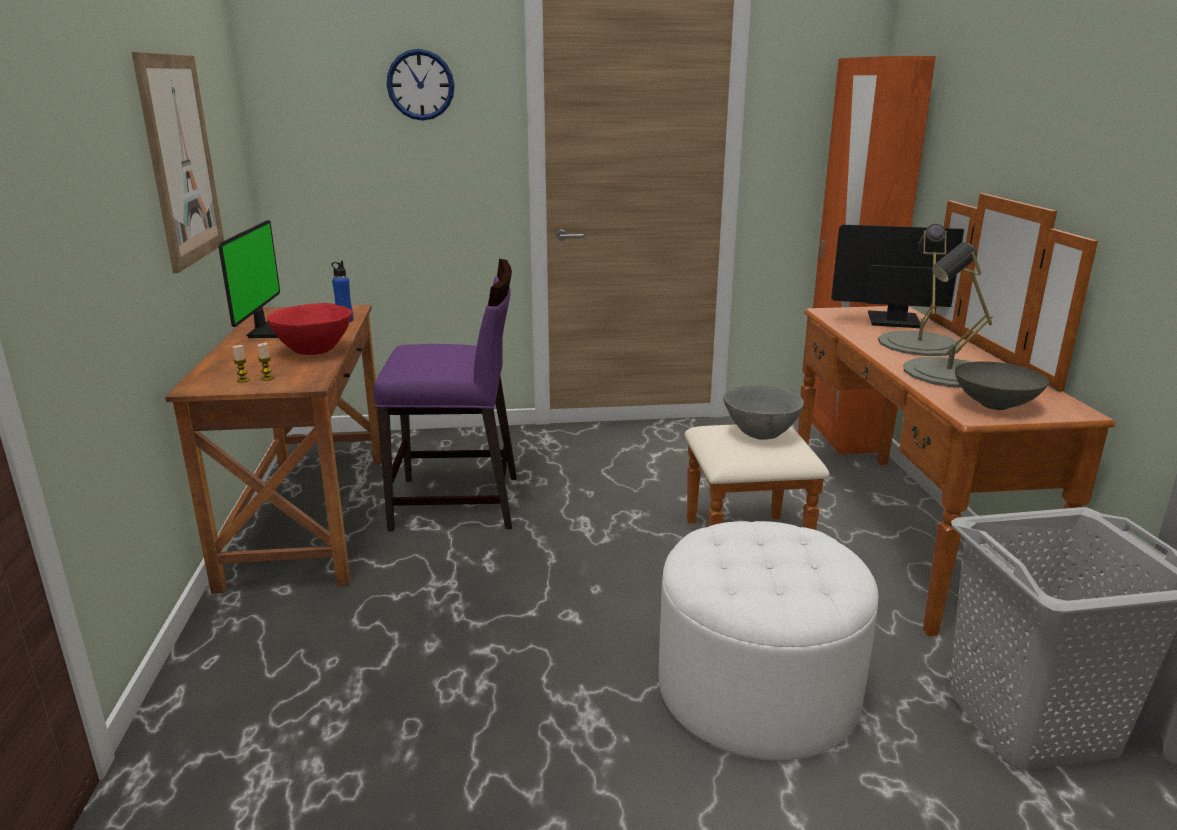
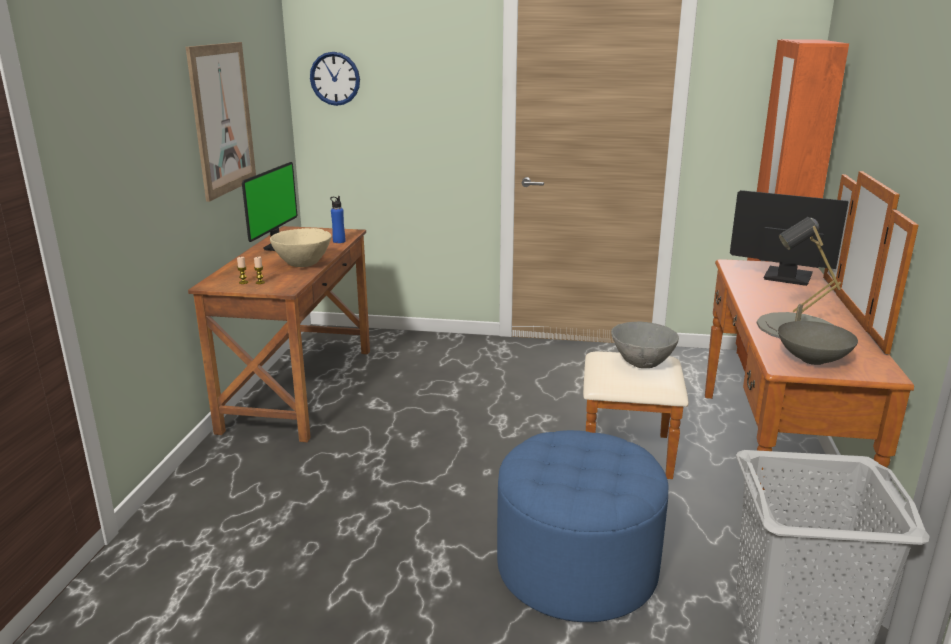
camera: 15 degrees right, 0 degrees up
(315, 352) = (303, 265): red bowl -> beige bowl
(420, 85) = (419, 58): wall clock -> wall clock (335, 78)
(458, 503) = (411, 392): purple chair -> none
(757, 690) = (577, 567): white ottoman -> blue ottoman
(918, 343) = (792, 299): grey table lamp -> none

